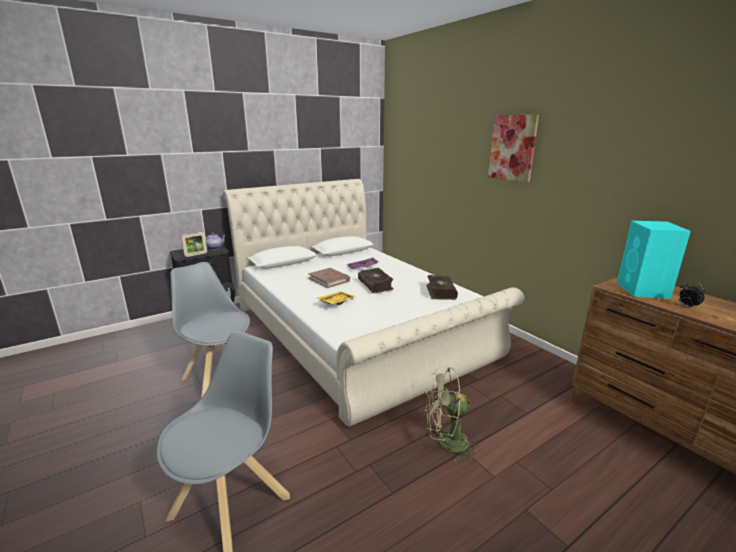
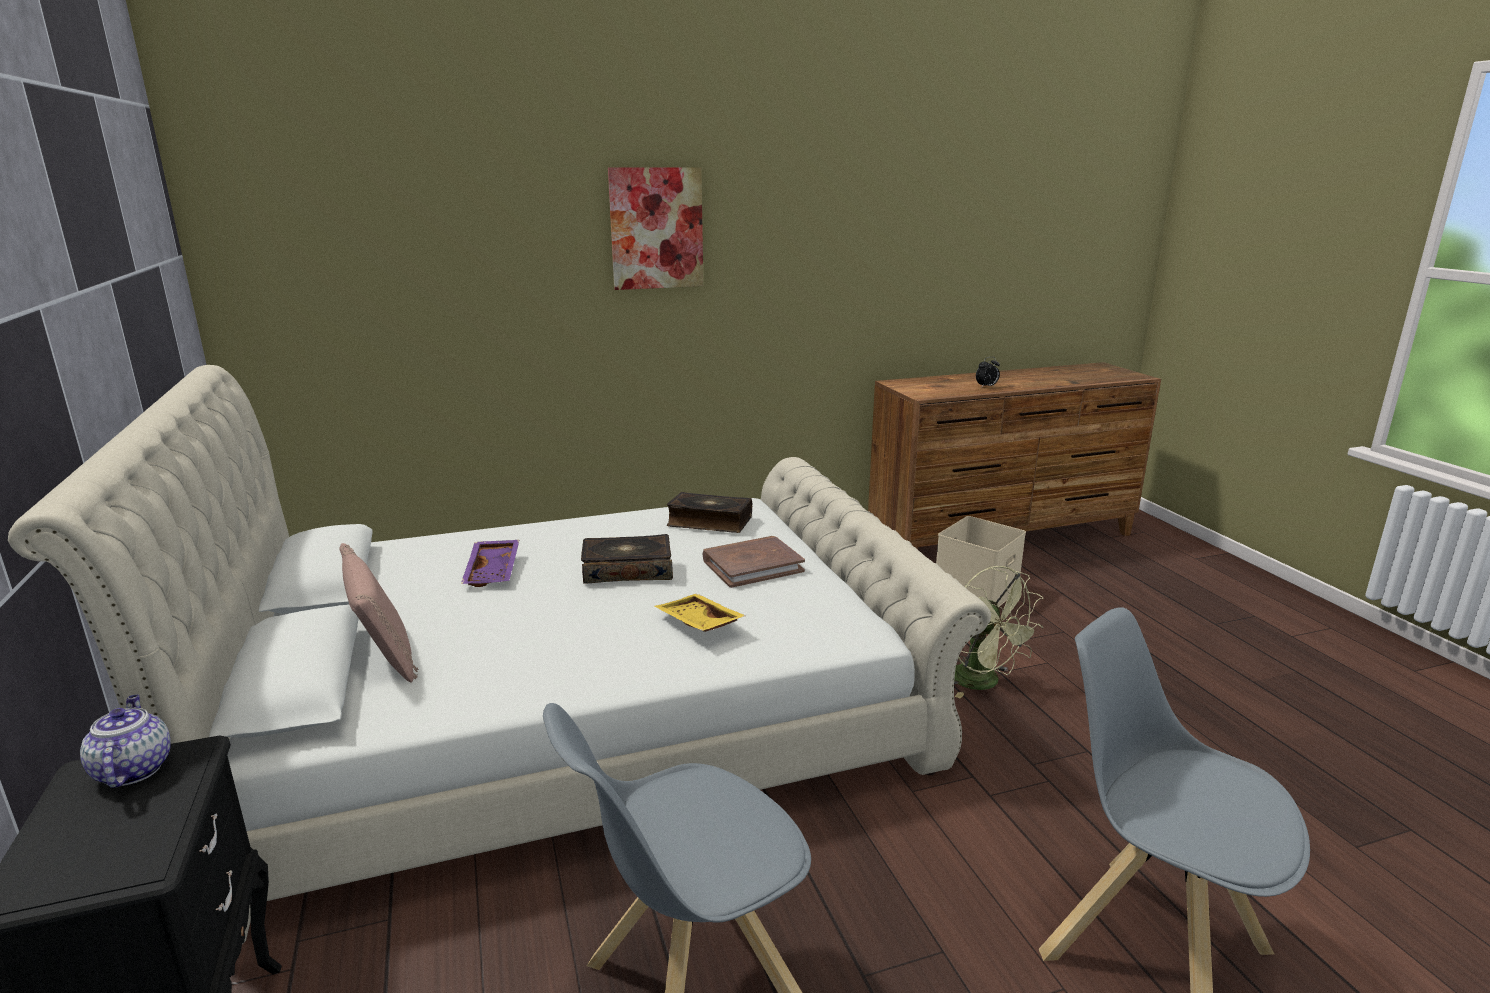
camera: 75 degrees left, 0 degrees up
(196, 254) = (178, 818): picture frame -> none
(304, 266) = (383, 651): none -> beige pillow
(329, 279) = (540, 620): brown book -> brown book (752, 565)
(446, 443) = (984, 683): green fan -> green fan turned 45 degrees counterclockwise
(572, 438) = (976, 592): none -> beige storage box
(643, 290) = (938, 388): turquoise speaker -> none

